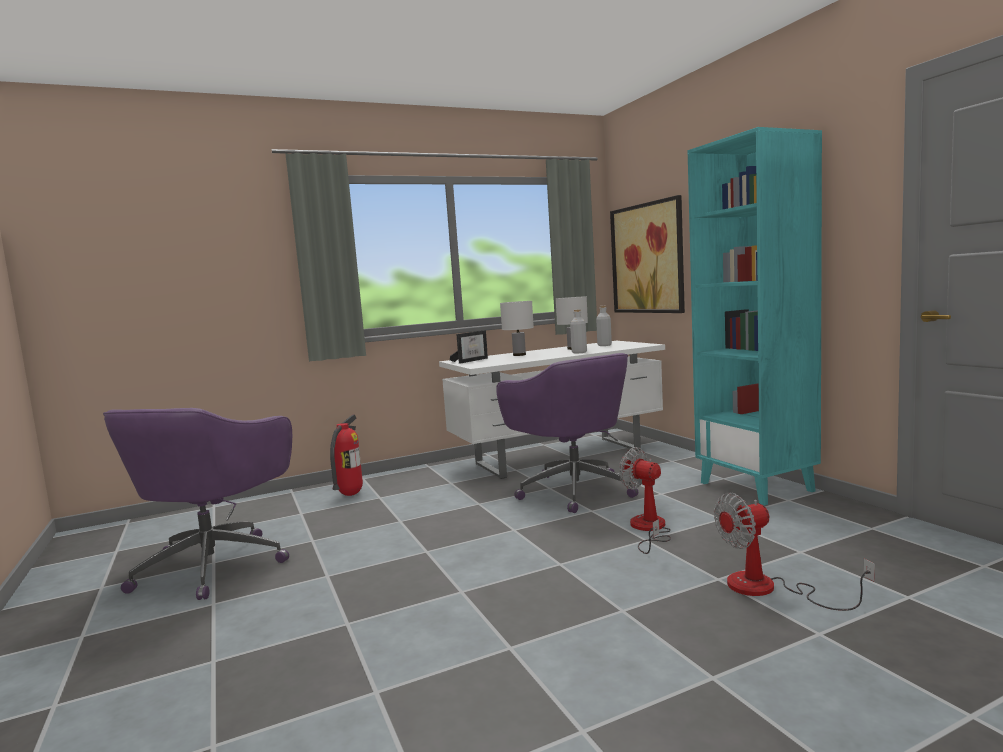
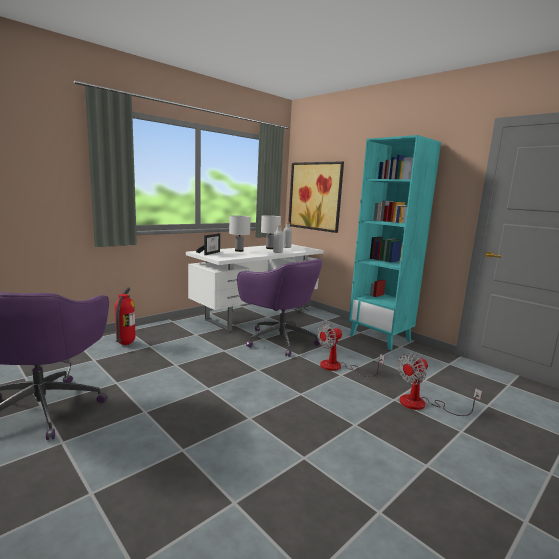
camera: 20 degrees left, 5 degrees up
(648, 529) = (338, 367): fan -> fan turned 60 degrees counterclockwise

